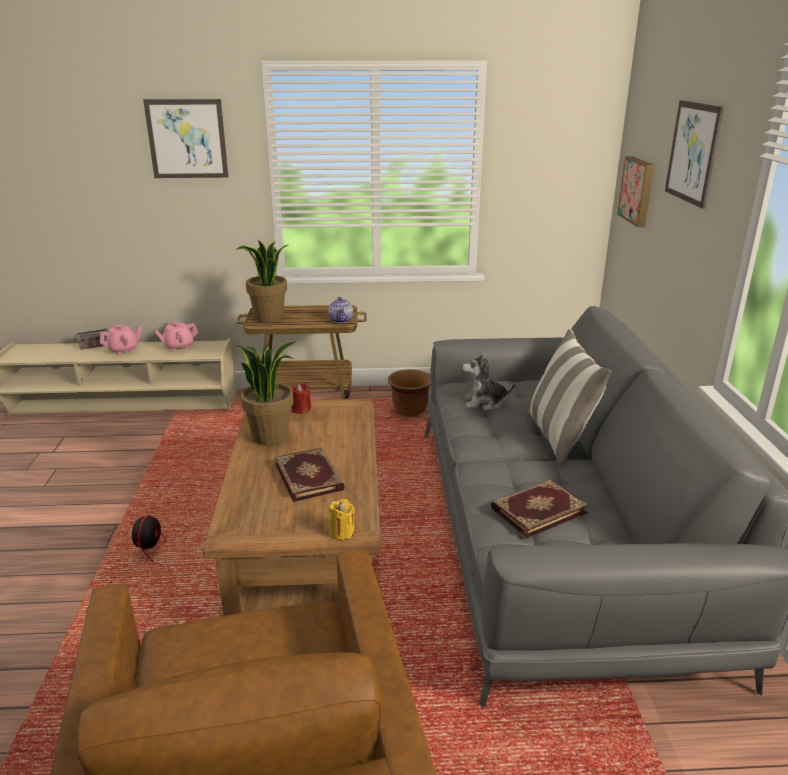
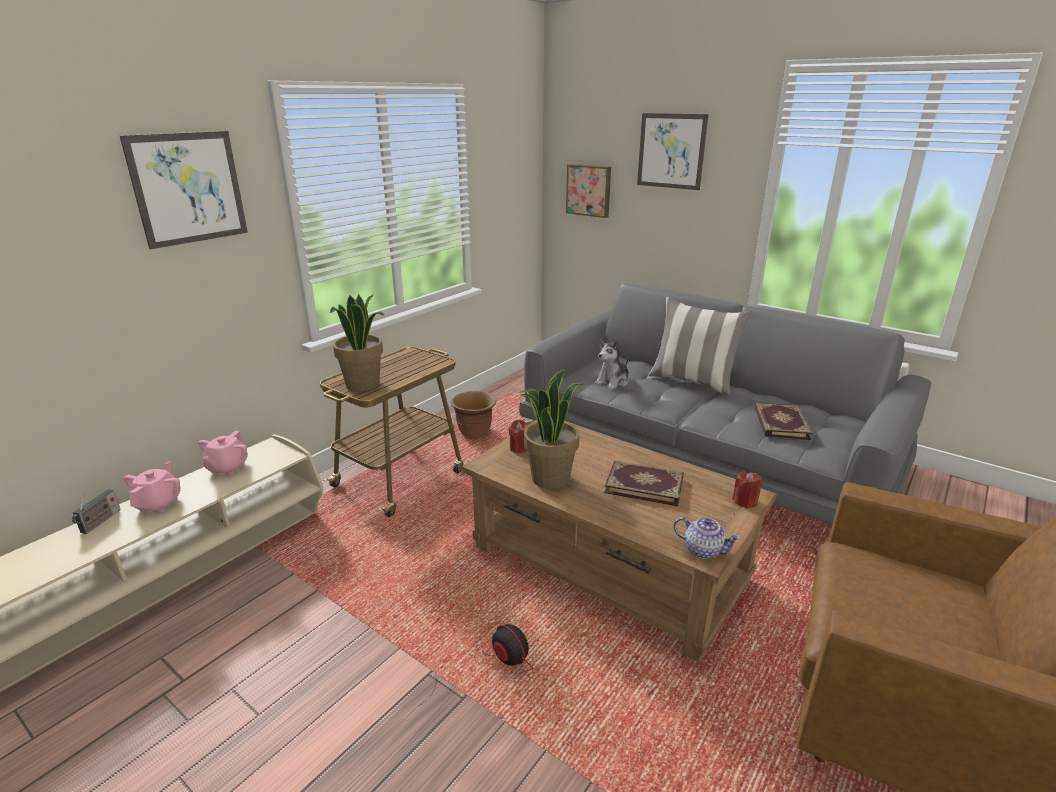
camera: 50 degrees left, 0 degrees up
(341, 320) = (433, 361): teapot -> teapot (703, 550)
(341, 532) = (745, 501): yellow candle -> red candle

